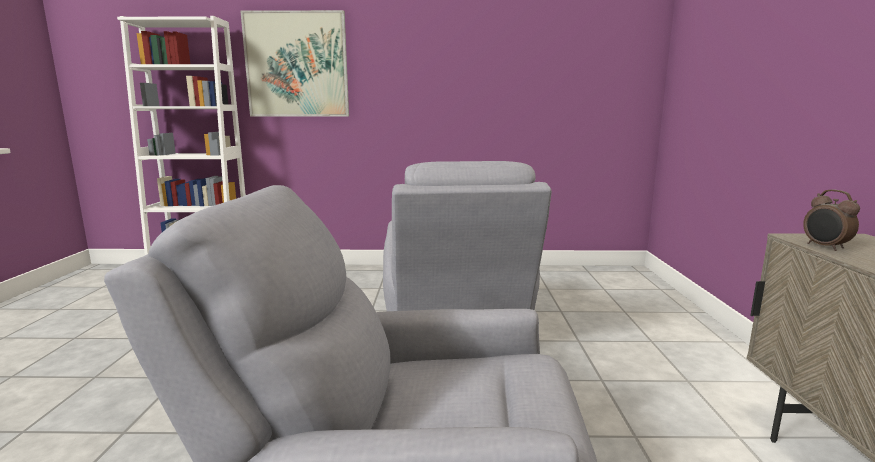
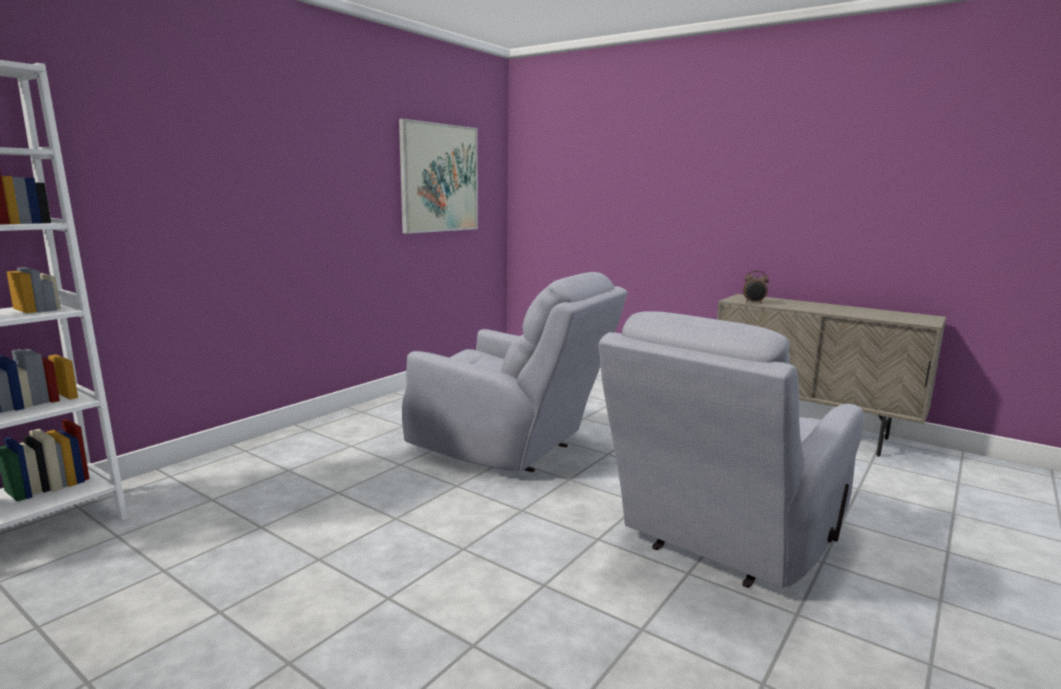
camera: 55 degrees left, 0 degrees up
(297, 65) = (151, 152): picture -> picture (439, 178)

